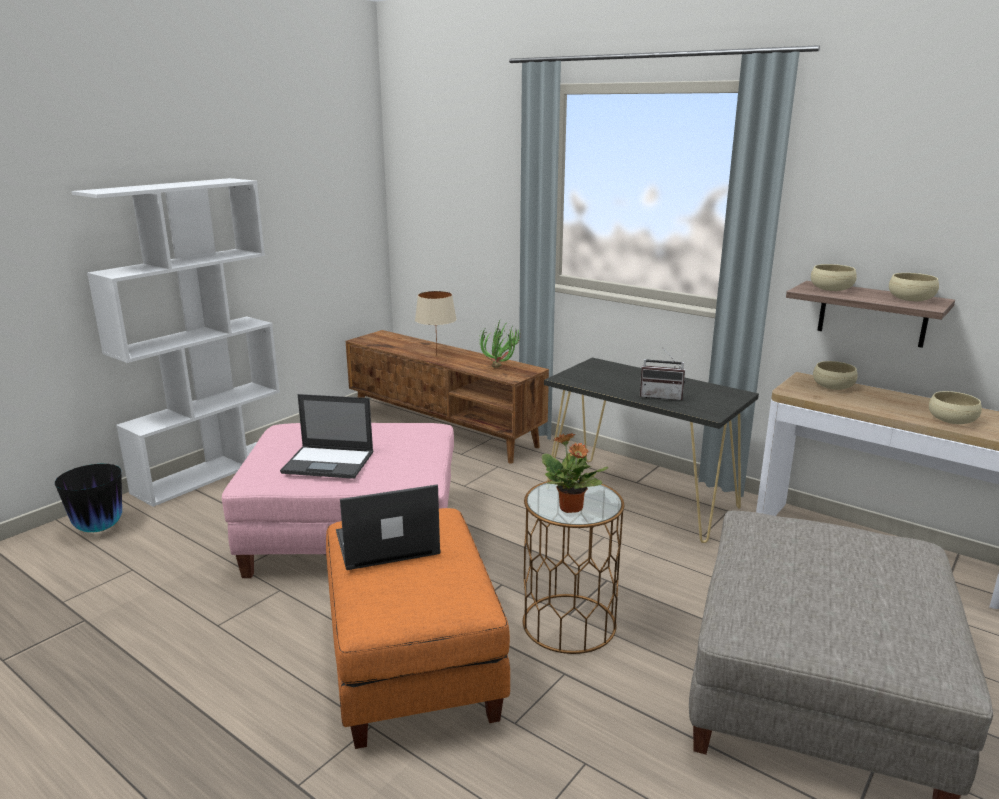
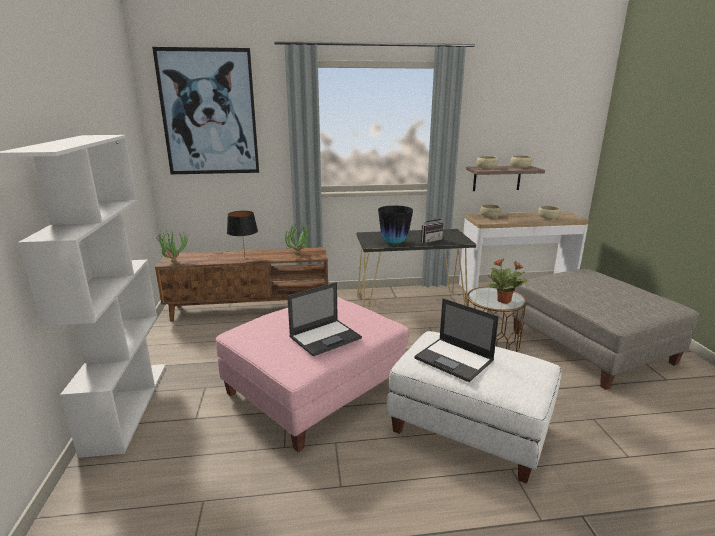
camera: 45 degrees left, 0 degrees up
(99, 528) = (104, 496): vase -> vase (394, 242)
(370, 340) = (174, 261): none -> potted plant
(385, 543) = (455, 359): laptop -> laptop turned 75 degrees counterclockwise
(414, 663) = (470, 428): orange ottoman -> white ottoman
(437, 355) = (244, 257): beige table lamp -> black table lamp
(446, 156) = (209, 113): none -> picture

